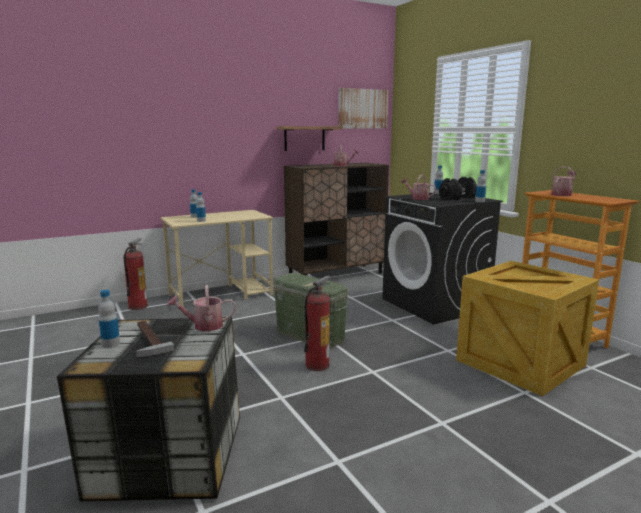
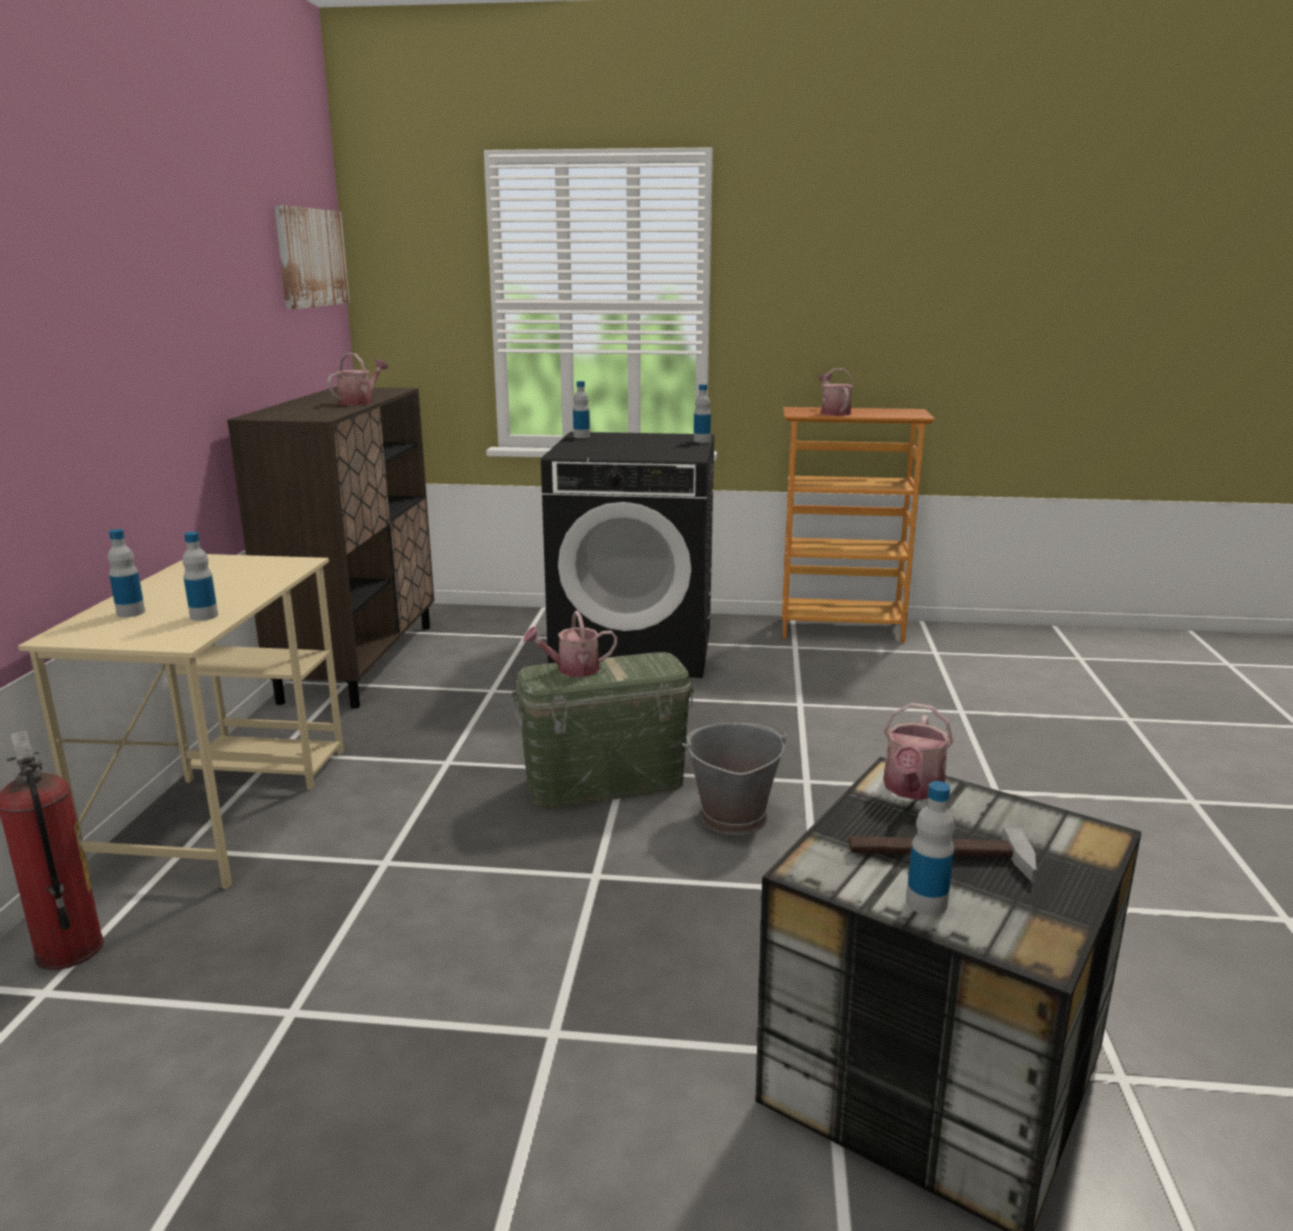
camera: 55 degrees left, 5 degrees up
(304, 138) = (243, 341): shelf -> none
(317, 365) = (732, 817): fire extinguisher -> grey bucket
(418, 198) = (609, 453): watering can -> watering can (572, 669)
(457, 198) = (650, 441): black dumbbell -> none
(518, 362) = (883, 681): crate -> none

